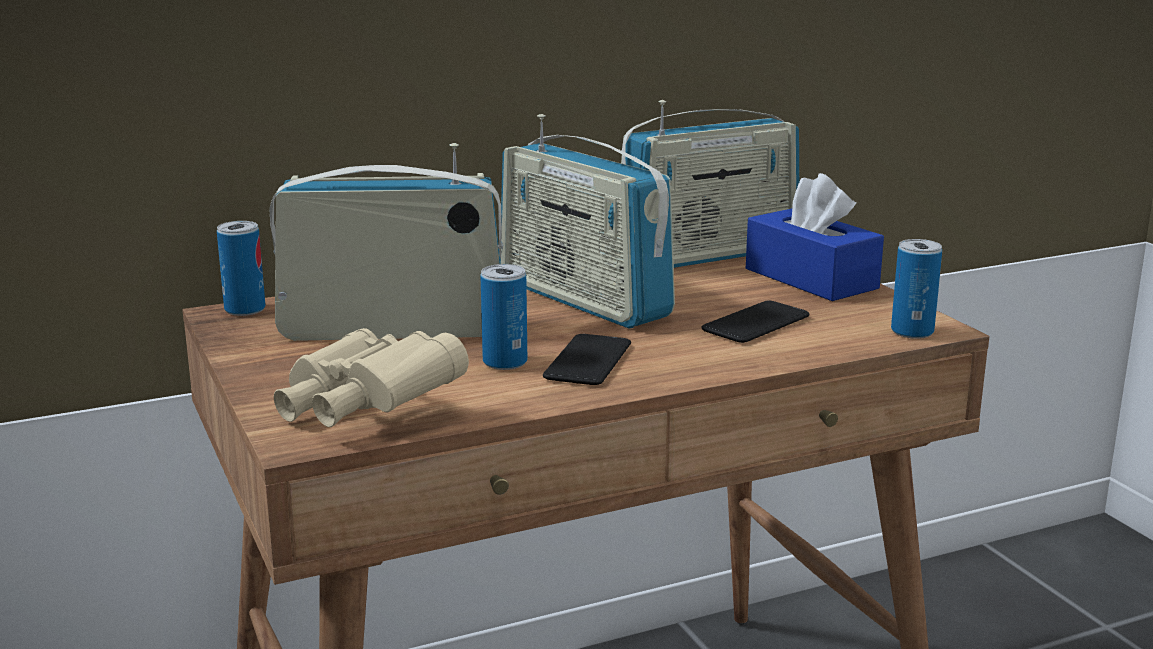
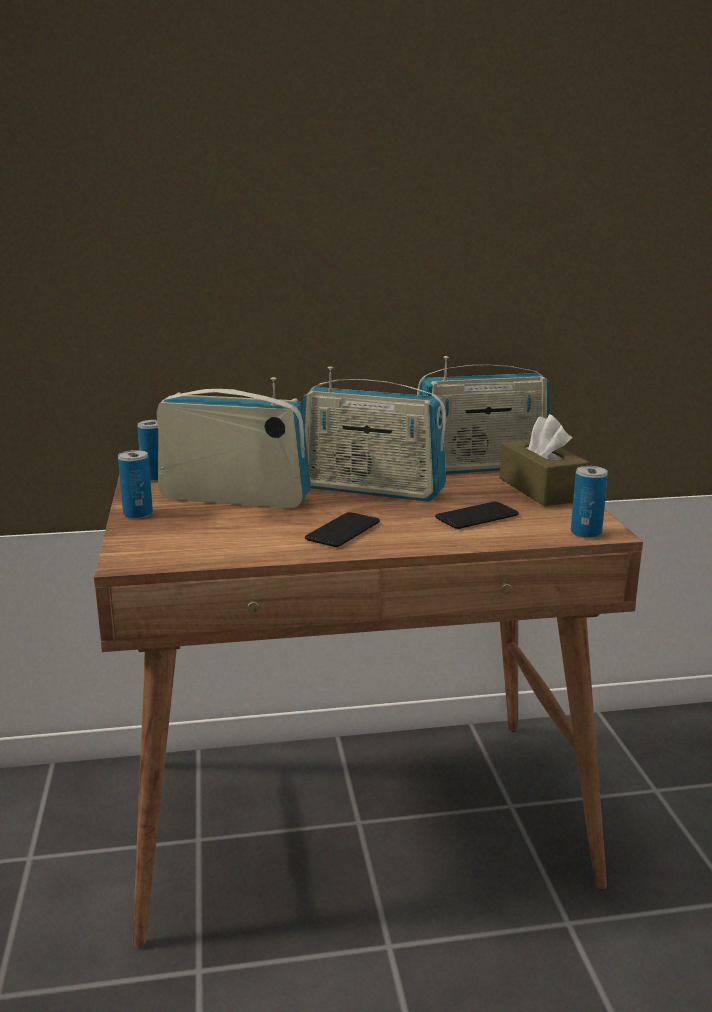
camera: 15 degrees right, 0 degrees up
(363, 411) = (177, 548): beige binoculars -> none
(505, 362) = (289, 526): can -> can (138, 514)
(582, 299) = (371, 489): radio -> radio turned 45 degrees counterclockwise
(811, 278) = (541, 489): blue tissue box -> brown tissue box

